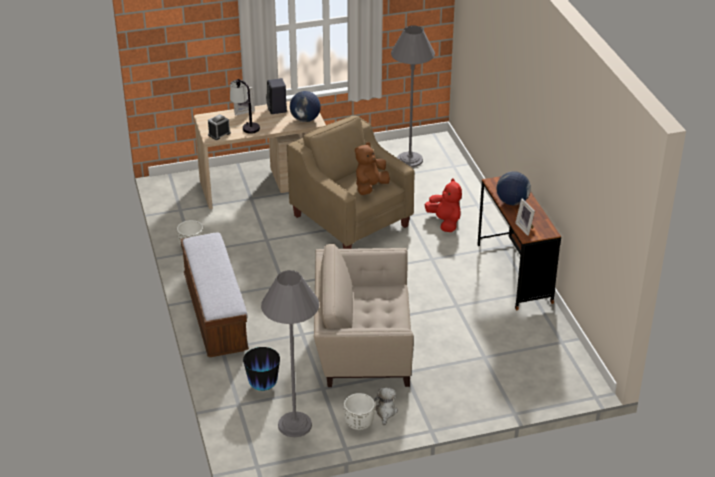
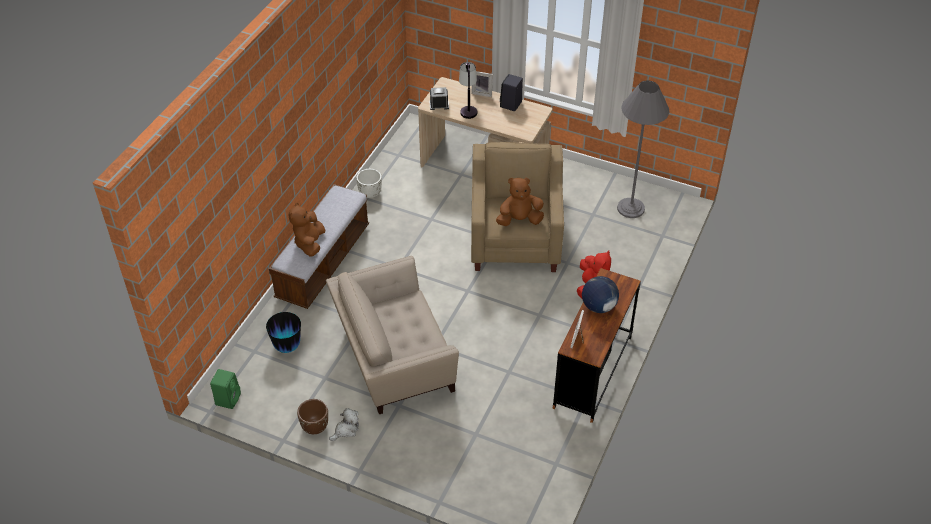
camera: 40 degrees right, 10 degrees up
(219, 286) = (309, 243): none -> brown plush toy
(260, 448) = (228, 398): none -> green speaker
(294, 425) = (271, 395): grey floor lamp -> none
(305, 119) = (521, 127): globe -> none
(358, 424) = (314, 427): white planter -> brown planter
(362, 347) = (393, 361): beige armchair -> beige armchair turned 60 degrees counterclockwise

